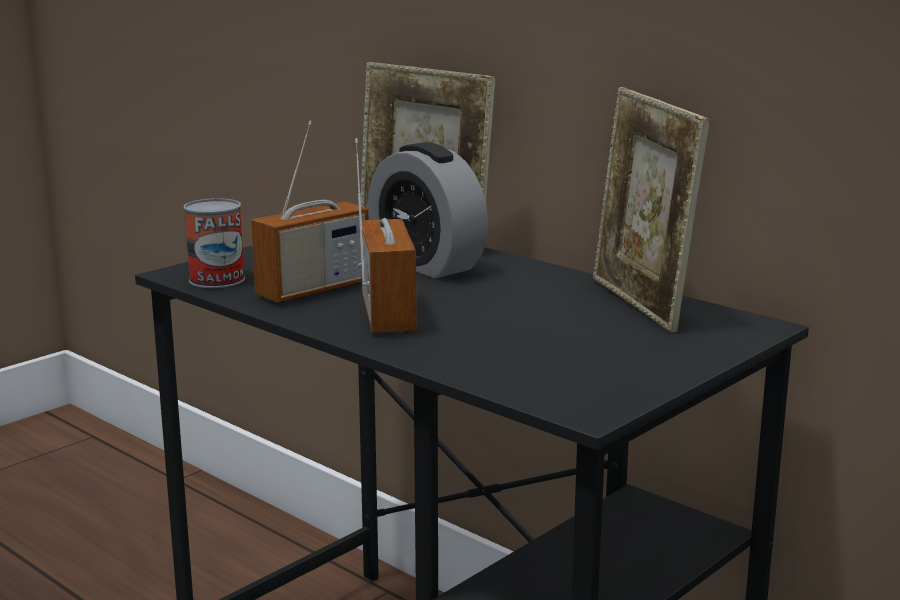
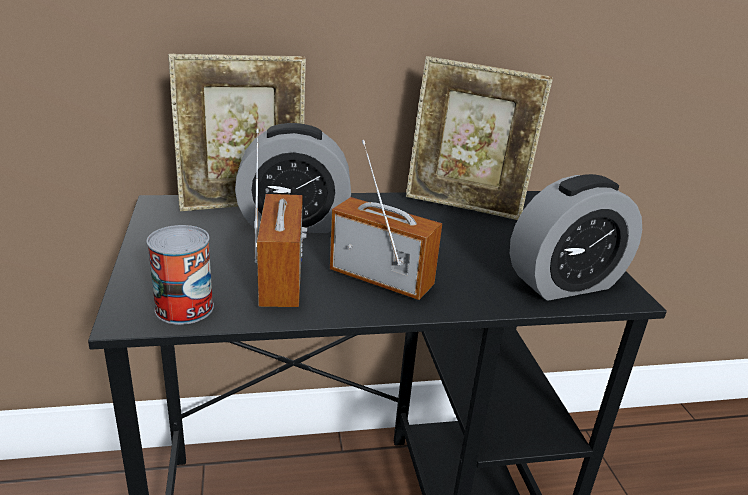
camera: 55 degrees left, 10 degrees up
(549, 380) = (565, 283): none -> alarm clock

